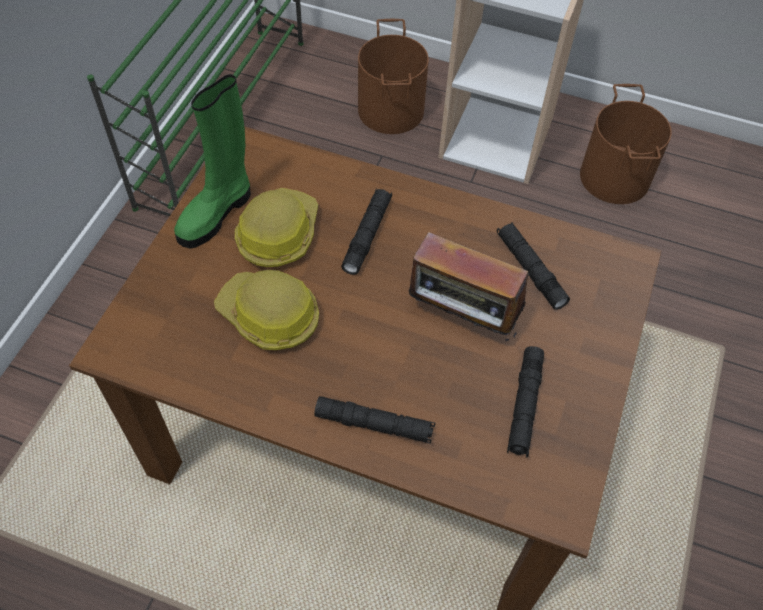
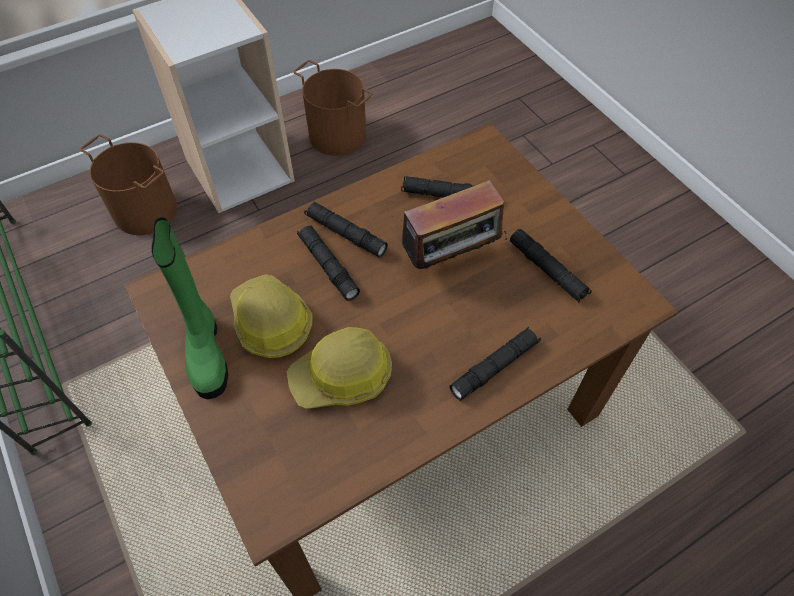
camera: 50 degrees left, 0 degrees up
(412, 225) = (345, 234): none -> black flashlight

